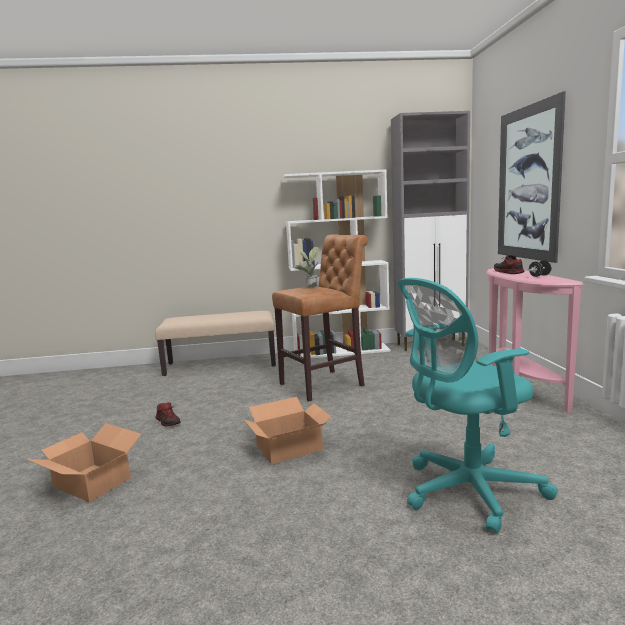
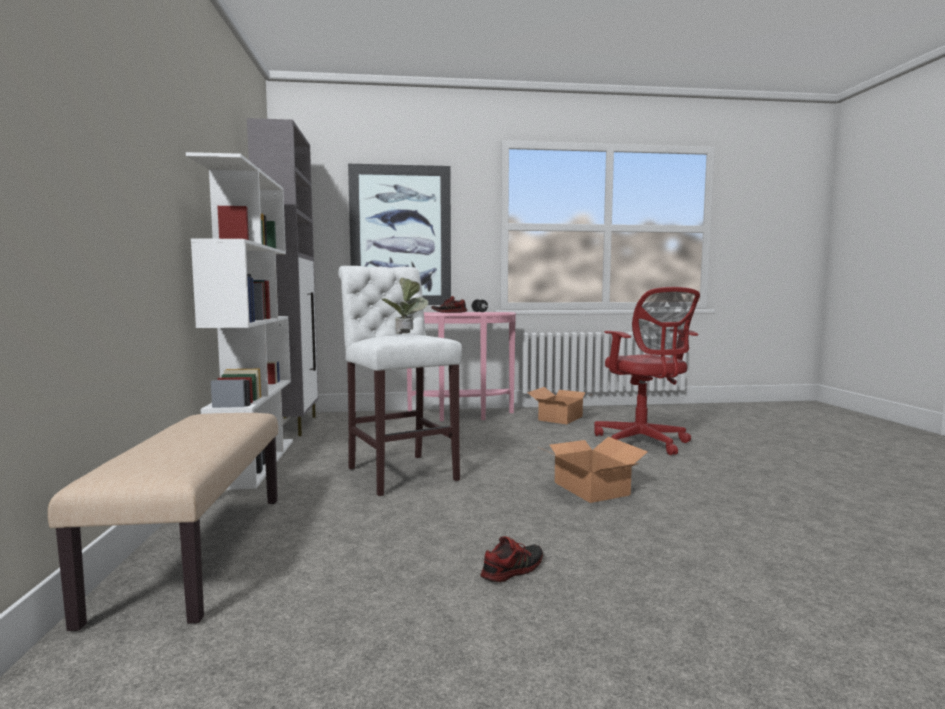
camera: 90 degrees left, 5 degrees down
(92, 481) = (736, 601): cardboard box -> cardboard box (560, 418)
(326, 384) = (399, 472): brown stool -> white stool
(466, 491) = (643, 443): turquoise office chair -> red office chair

